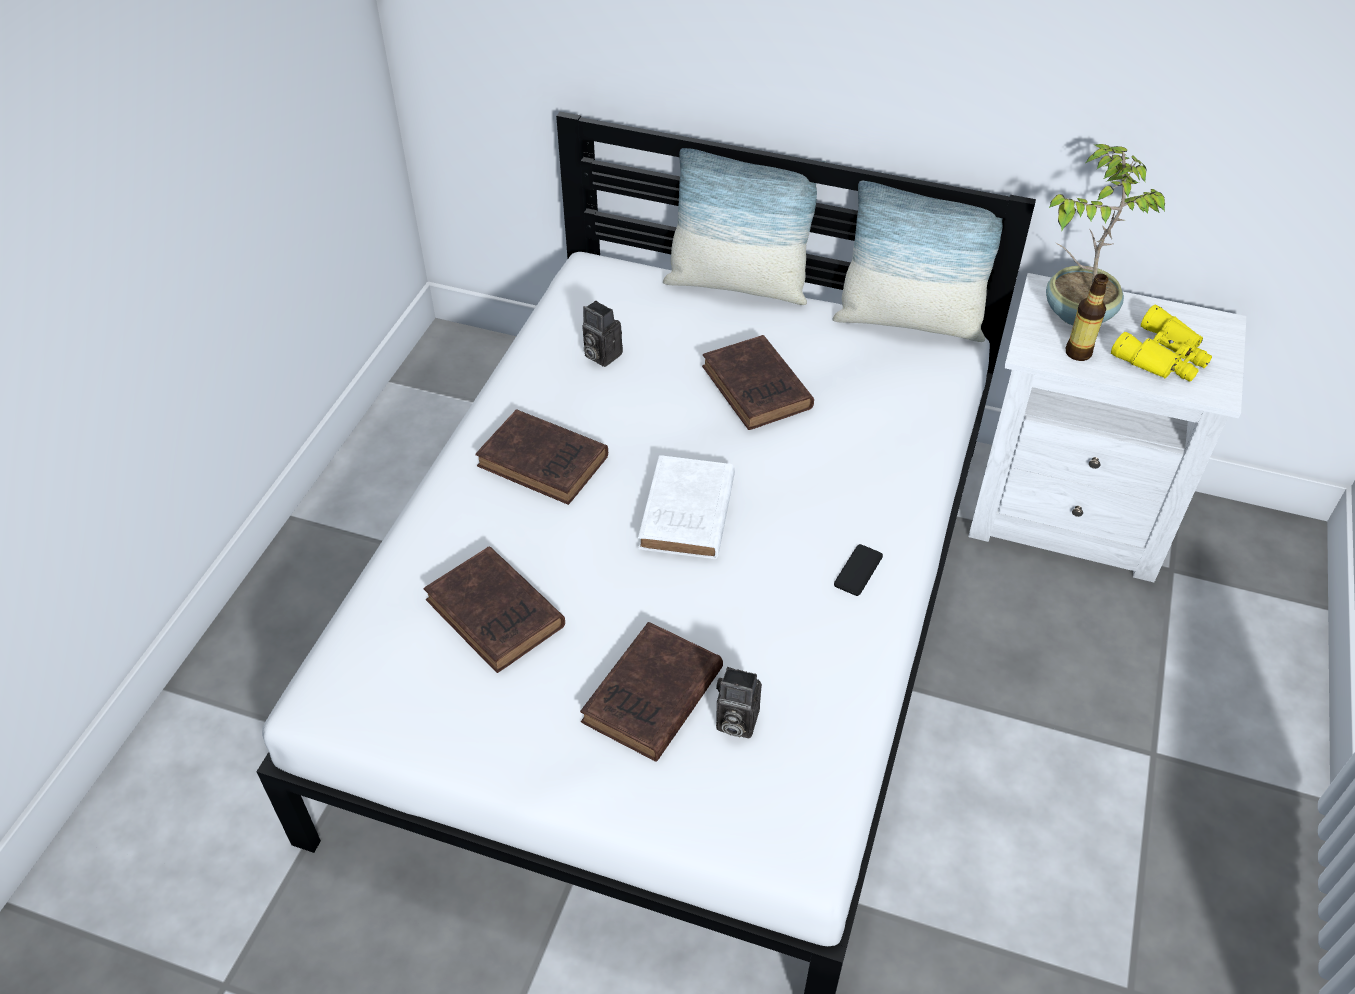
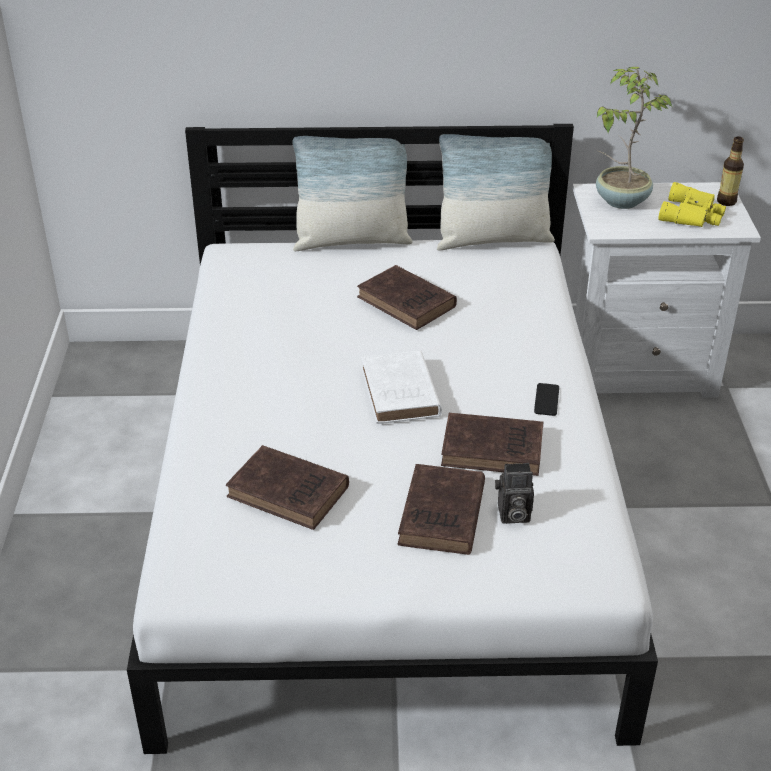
camera: 20 degrees left, 10 degrees down
(546, 463) = (269, 385): brown book -> brown book (495, 449)
(600, 355) = (271, 306): camera -> none
(1078, 353) = (635, 224): bottle -> bottle (726, 201)

